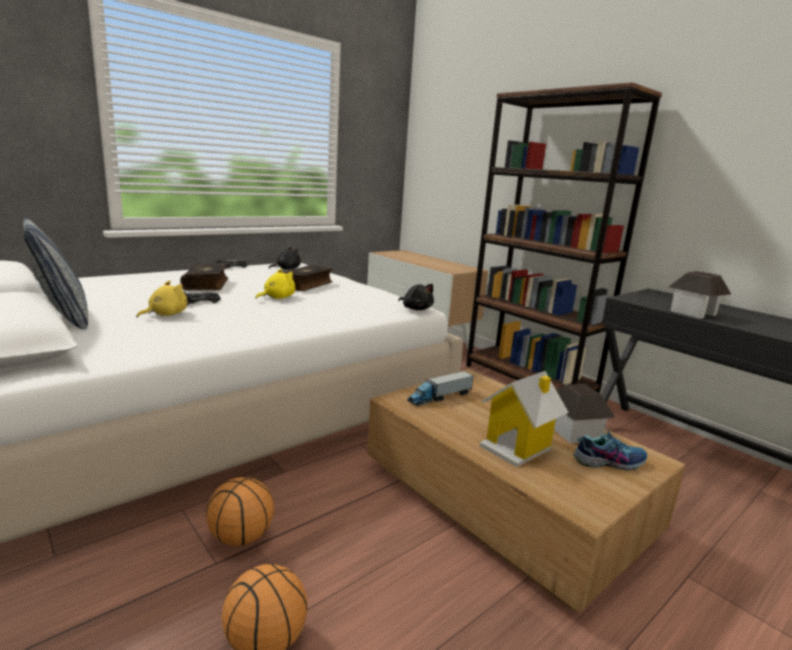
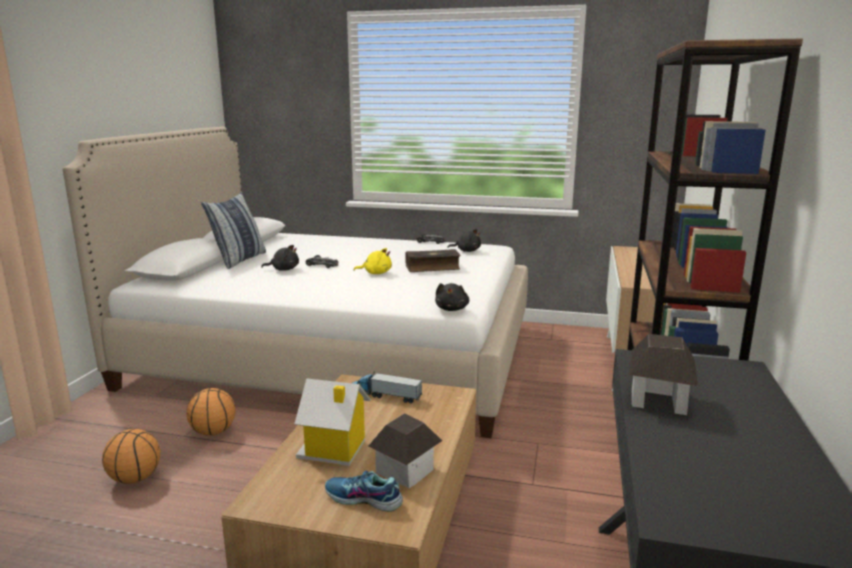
camera: 55 degrees right, 0 degrees up
(166, 314) = (283, 269): yellow plush toy -> black plush toy
(207, 284) = (367, 253): book -> none
(609, 461) = (363, 500): shoe -> shoe turned 150 degrees clockwise

